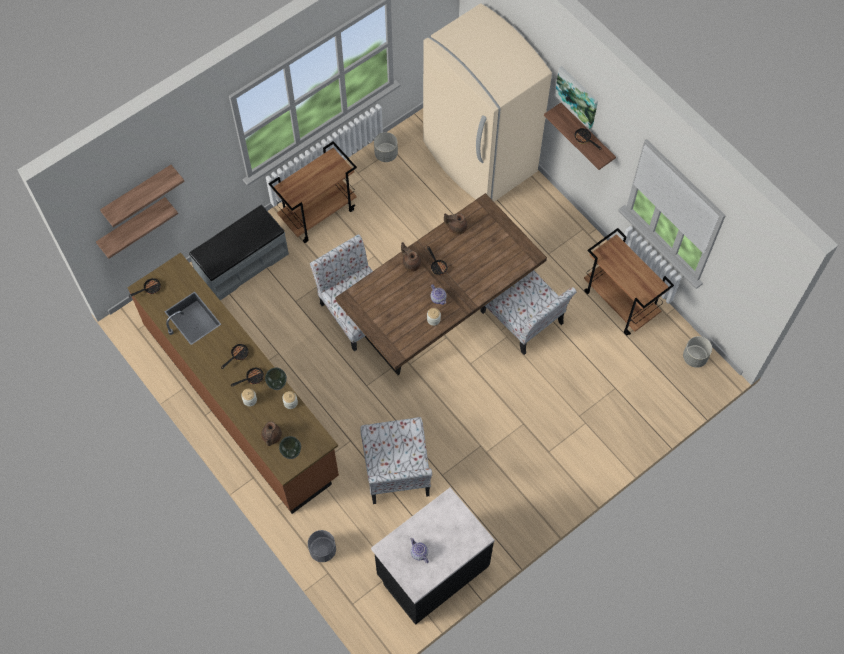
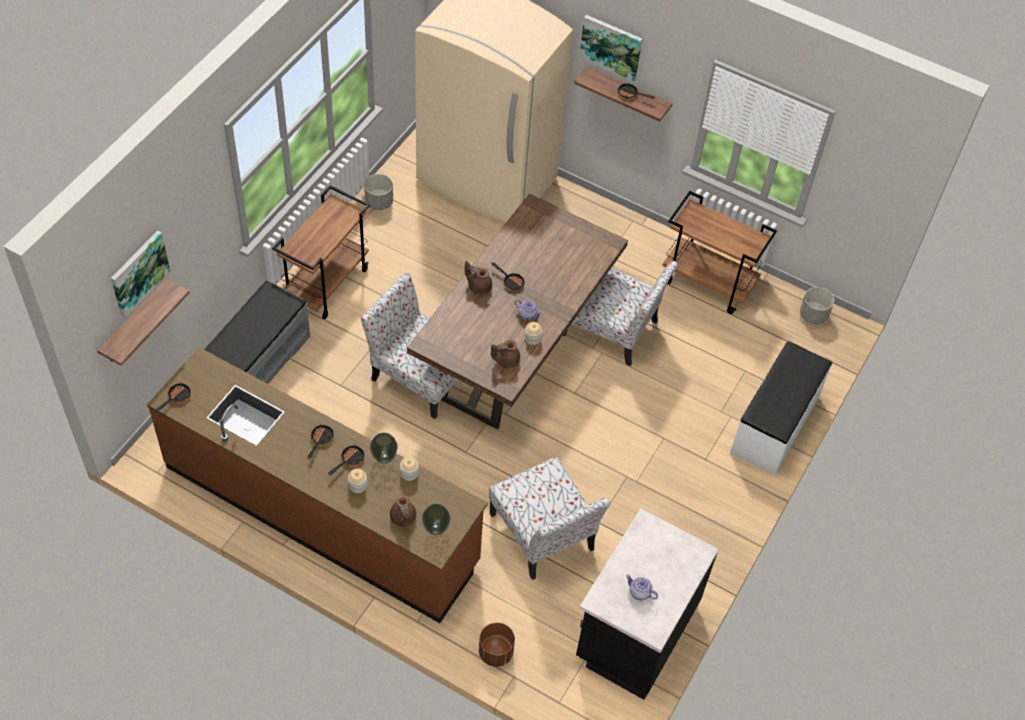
camera: 25 degrees left, 10 degrees down
(138, 193) = (138, 273): shelf -> picture
(322, 550) = (495, 652): grey planter -> brown planter
(456, 227) = (513, 236): brown teapot -> brown teapot (506, 360)
(618, 441) = (776, 424): none -> white bench

